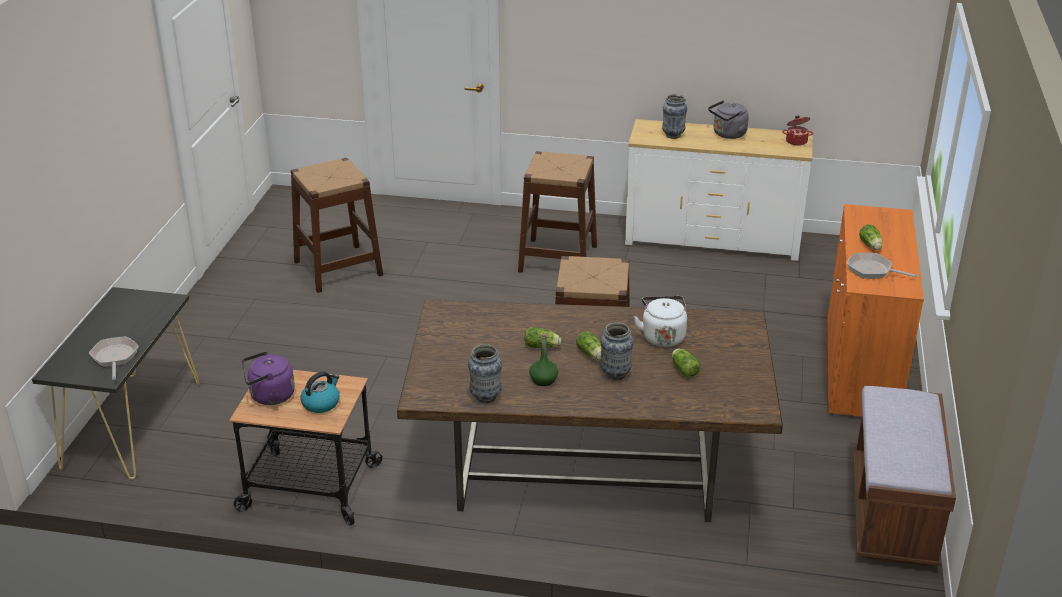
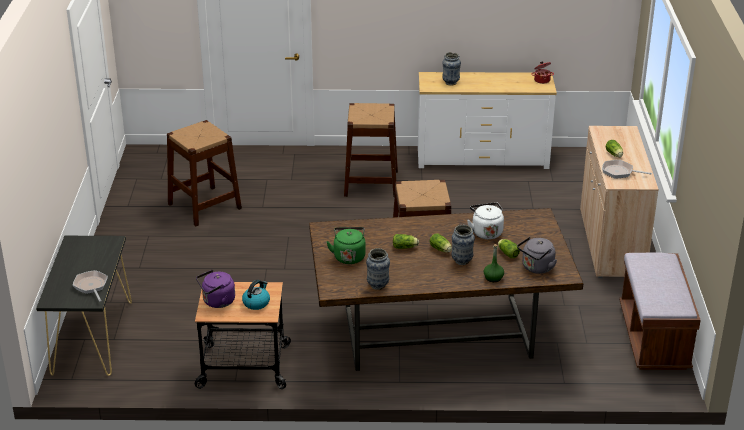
camera: 10 degrees left, 0 degrees up
(460, 351) = (349, 256): none -> green kettle
(543, 380) = (414, 270): green bottle -> green bottle (493, 278)
(728, 134) = (491, 79): grey kettle -> grey kettle (536, 268)
(860, 368) = (611, 243): orange cabinet -> beige cabinet

